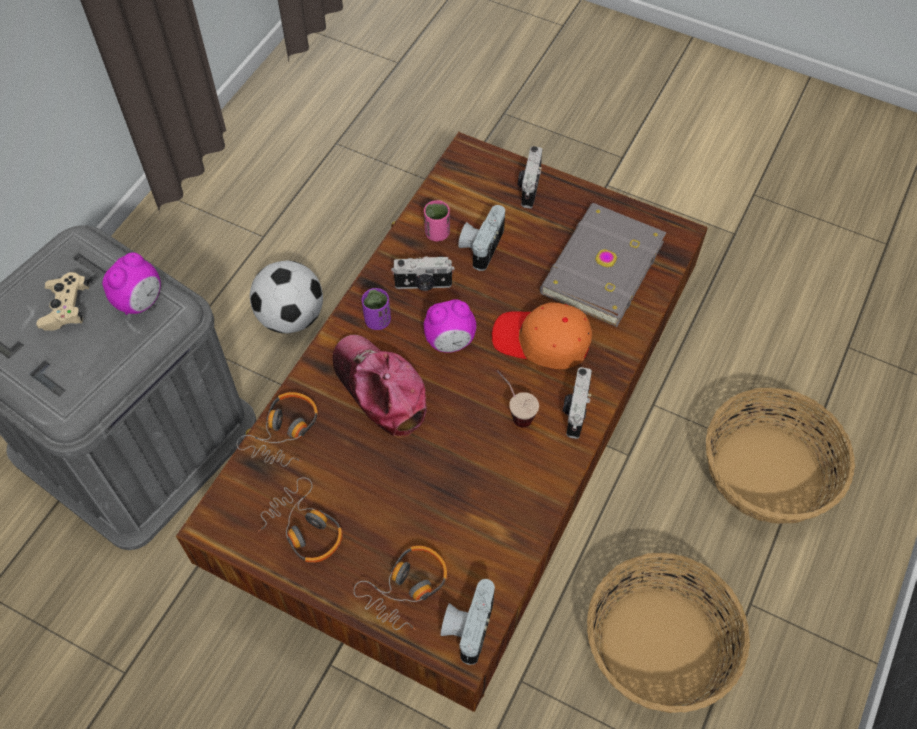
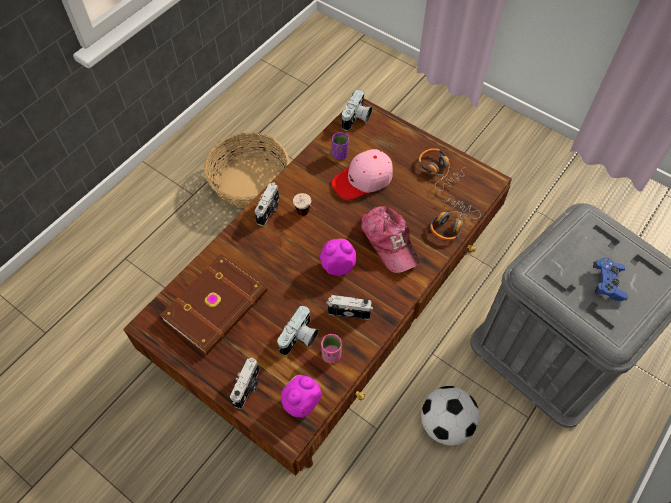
camera: 170 degrees left, 0 degrees up
(67, 308) = (607, 283): beige game controller -> blue game controller
(140, 302) = (555, 281): alarm clock -> alarm clock (301, 402)
(377, 320) = (385, 288): purple cup -> purple cup (340, 154)
(406, 589) = (385, 137): headphones -> none
(435, 490) = (363, 180): none -> pink cap
(542, 341) = (276, 258): orange cap -> none
(599, 267) = (217, 306): grey book -> brown book
(767, 474) = (147, 258): basket -> none

